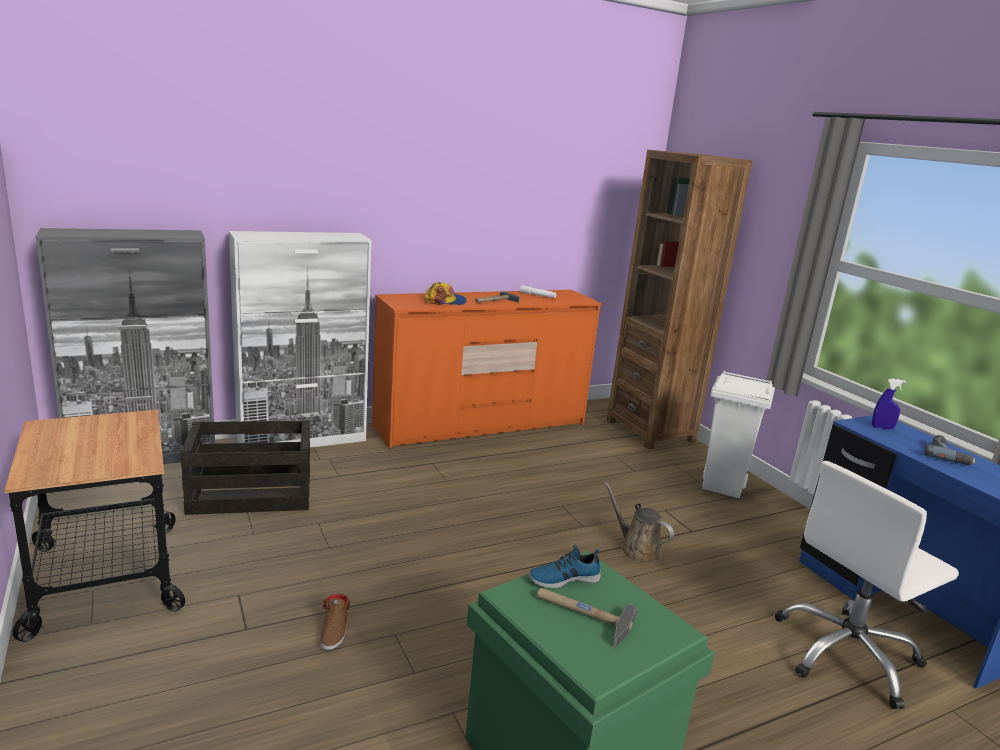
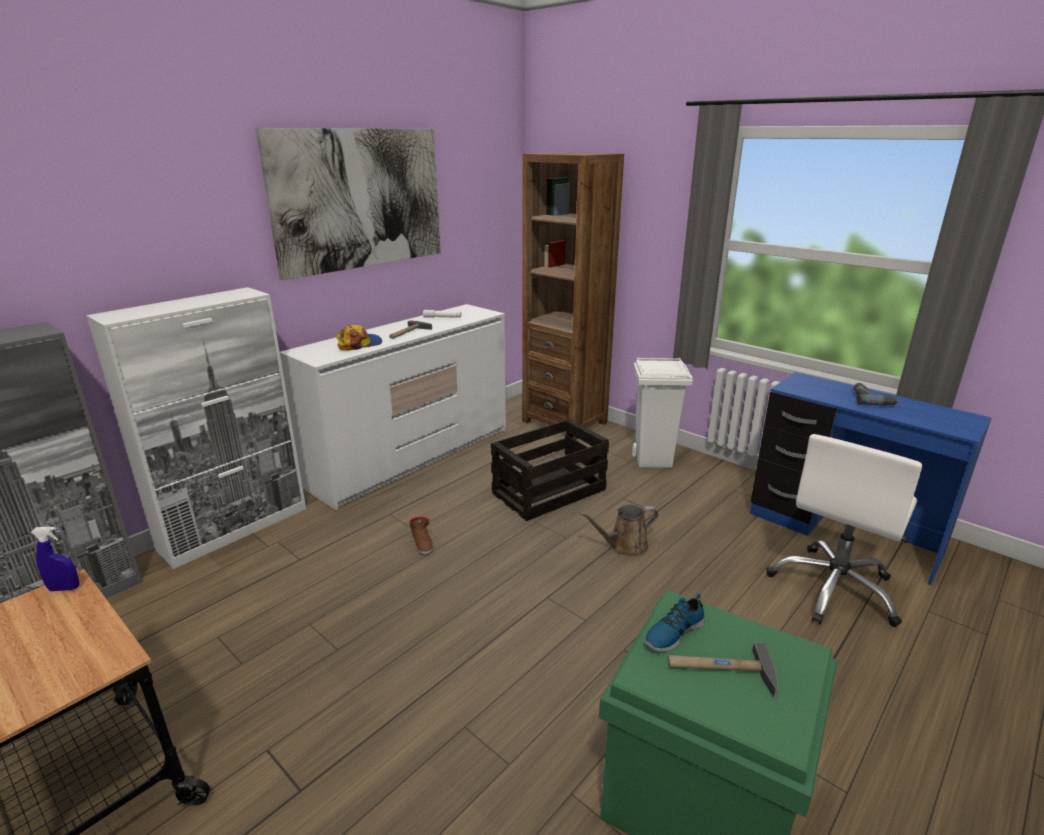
camera: 20 degrees left, 5 degrees up
(252, 494) = (213, 614): crate -> crate (549, 491)
(334, 631) = (400, 750): brown shoe -> brown shoe (422, 543)
(478, 173) = (359, 199): none -> picture
(482, 425) = (413, 458): orange dresser -> white dresser
(637, 549) = (624, 546): brown watering can -> brown watering can turned 45 degrees counterclockwise
(882, 427) = (808, 385): blue spray bottle -> blue spray bottle (64, 588)

